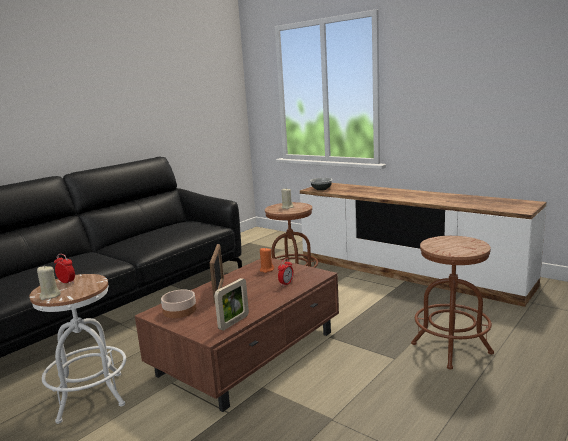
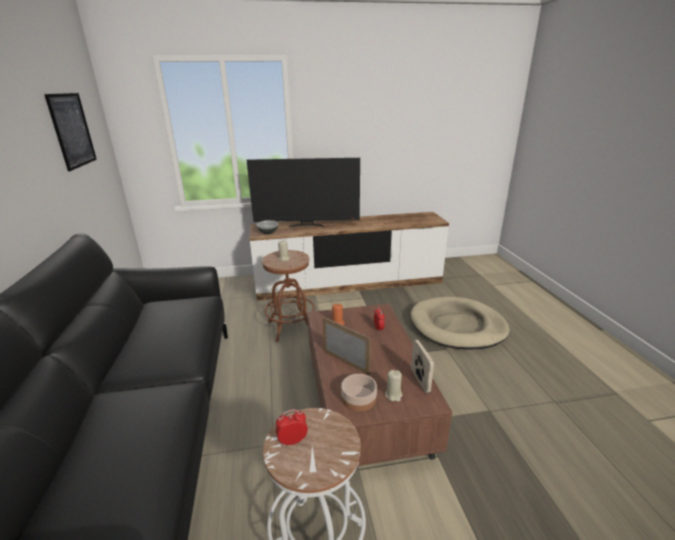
camera: 50 degrees left, 10 degrees up
(50, 296) = (322, 468): beige candle -> beige candle (393, 395)
(192, 86) = (72, 130): none -> picture
(365, 190) = (307, 225): none -> television
(451, 348) = (457, 326): brown stool -> beige dog bed

